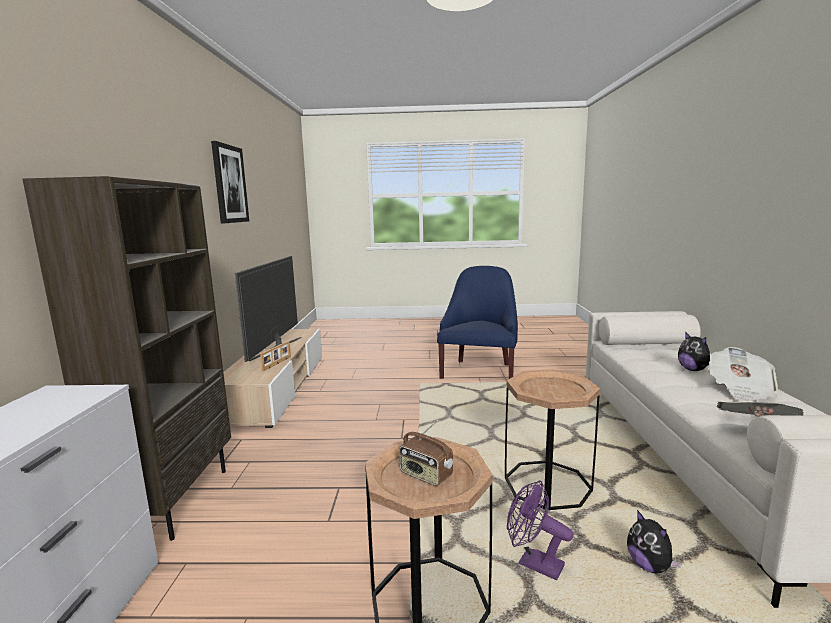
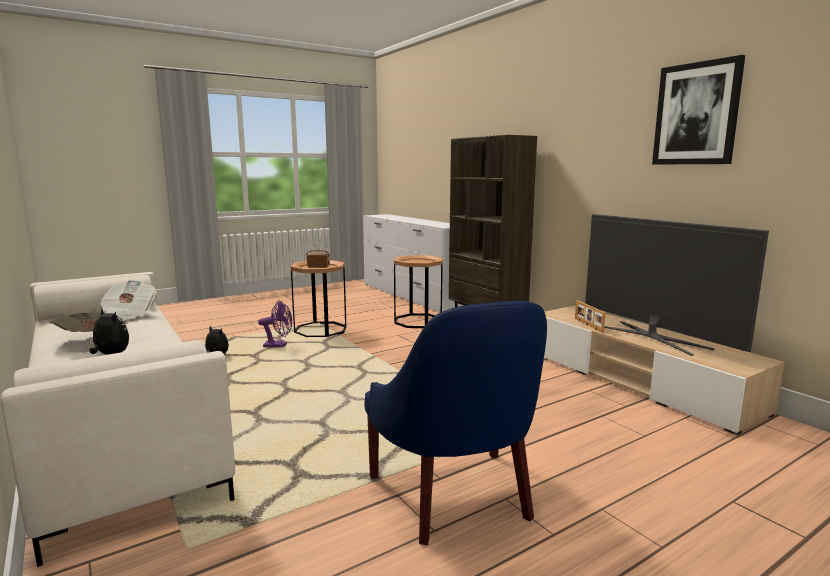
camera: 145 degrees right, 0 degrees up
(547, 485) = (278, 373): brown side table -> brown side table (418, 321)

